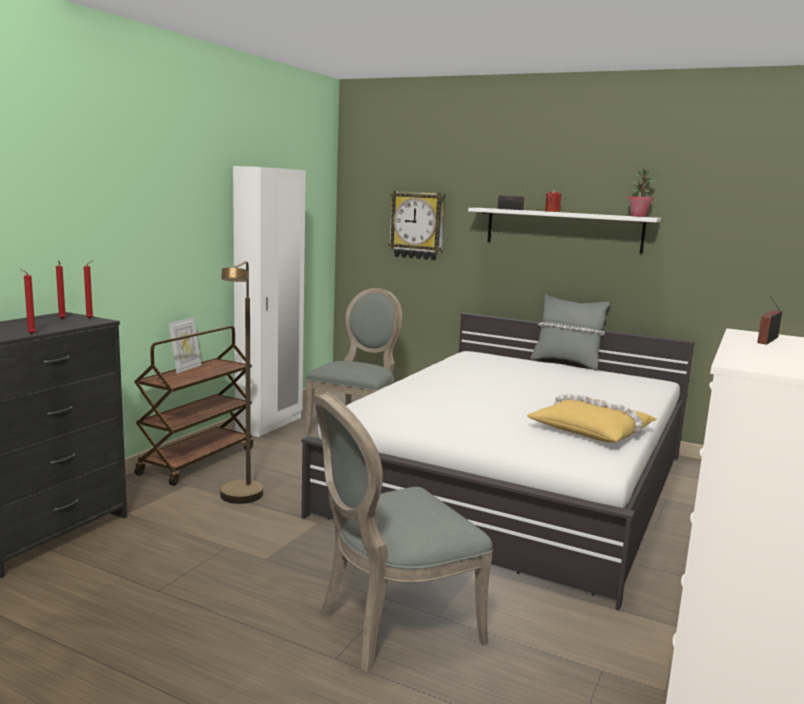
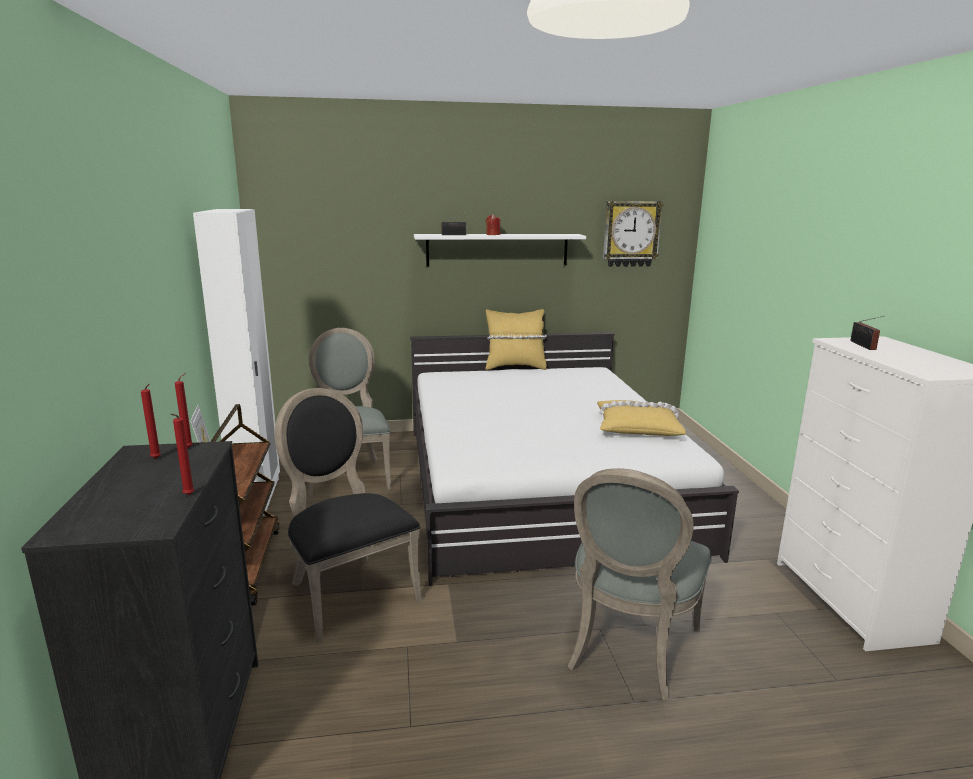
camera: 35 degrees left, 5 degrees up
(240, 500) = (348, 591): brown floor lamp -> black chair
(417, 225) = (349, 255): wall clock -> wall clock (631, 234)
(566, 363) = (515, 367): grey pillow -> yellow pillow
(638, 216) = (566, 234): potted plant -> none

